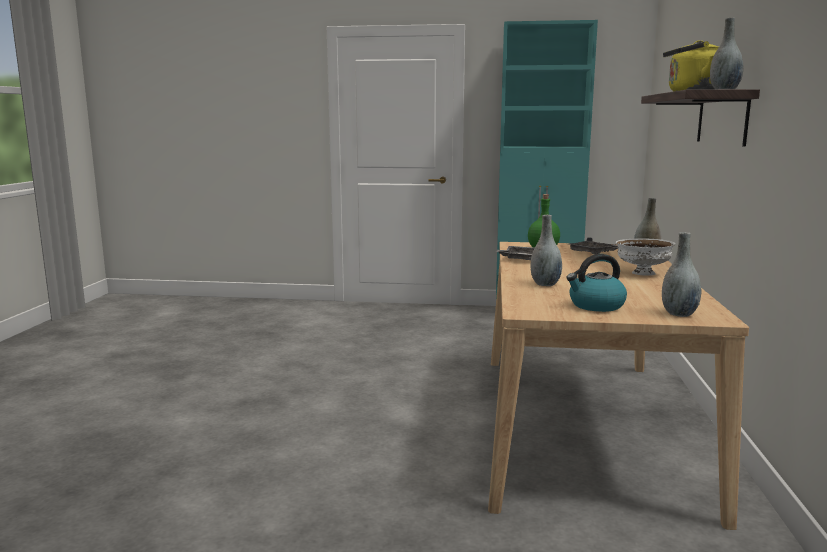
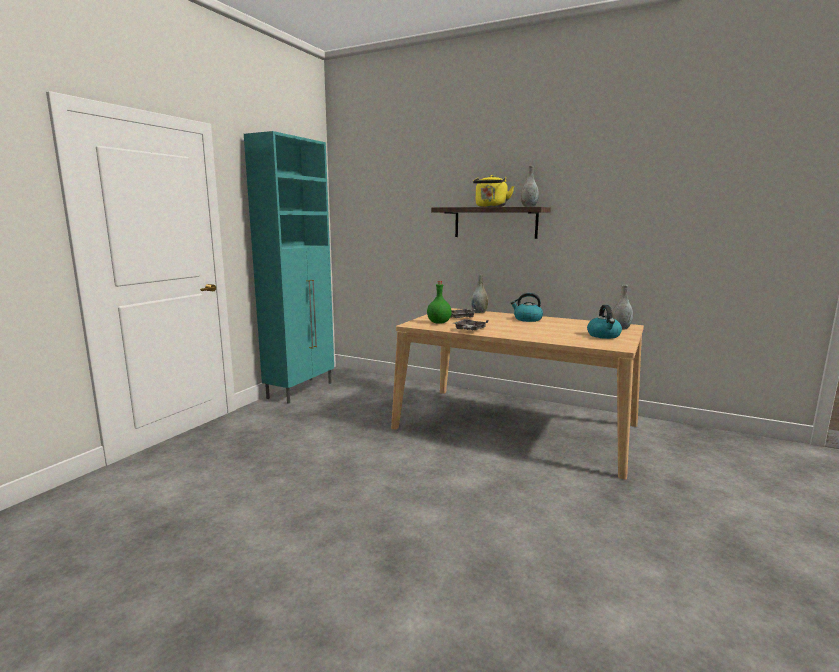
camera: 70 degrees left, 0 degrees up
(545, 284) = (548, 335): grey vase -> none
(642, 273) = (527, 319): white bowl -> kettle

